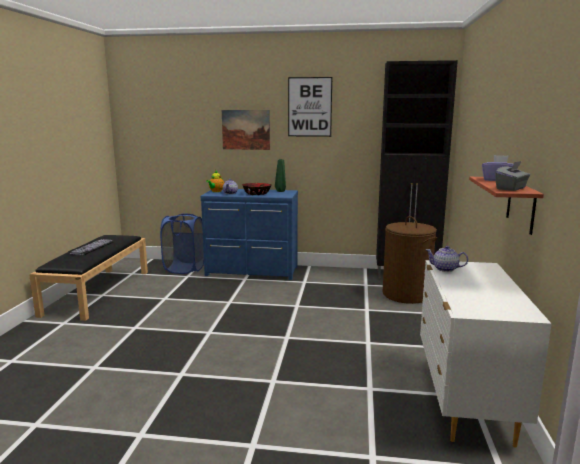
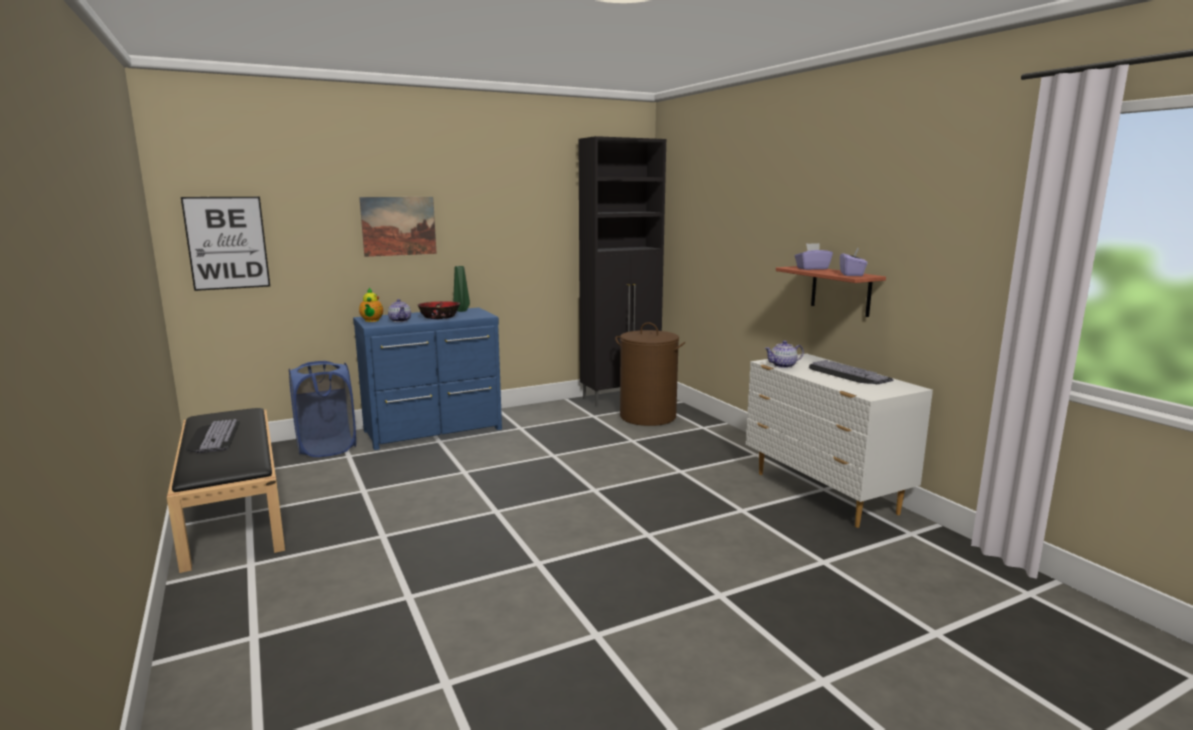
camera: 35 degrees left, 0 degrees up
(310, 107) = (488, 192): picture -> picture (227, 243)
(489, 288) = (845, 374): none -> keyboard
(511, 188) = (852, 274): grey tissue box -> purple tissue box

